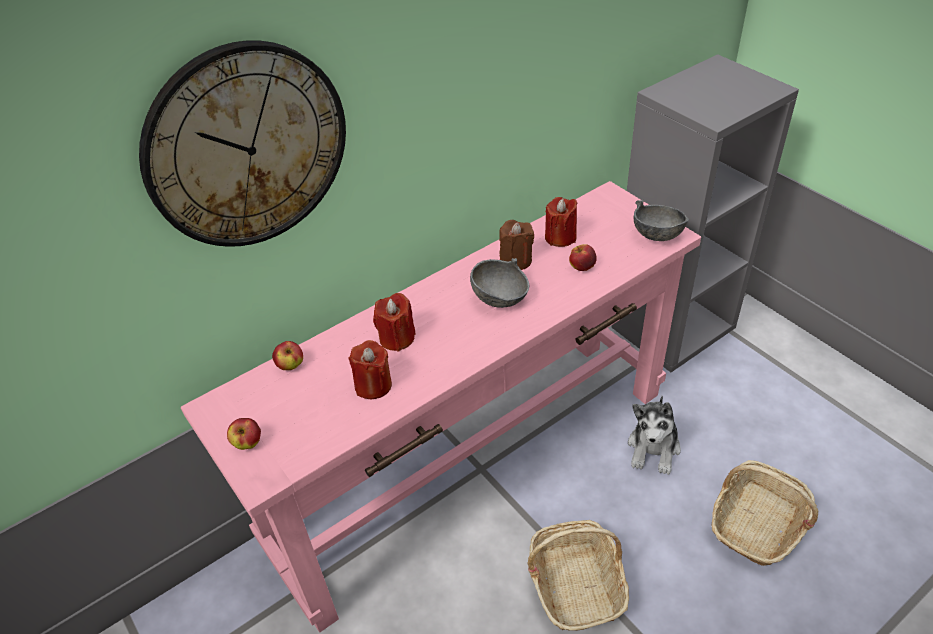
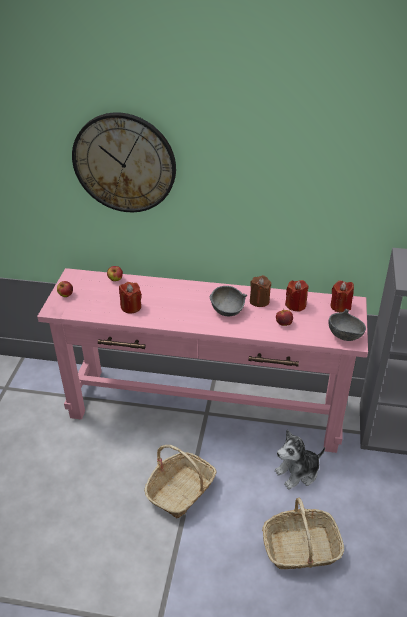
camera: 45 degrees right, 5 degrees down
(397, 338) = (165, 297): red candle -> red candle (340, 306)

